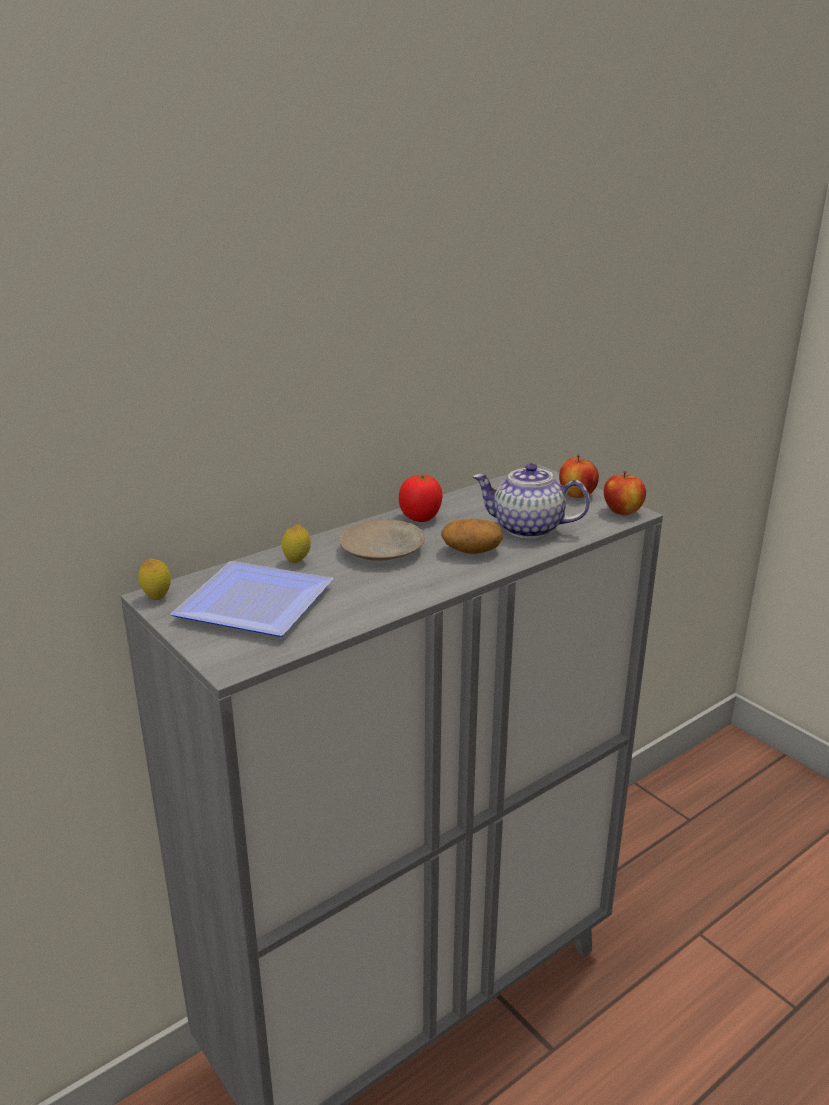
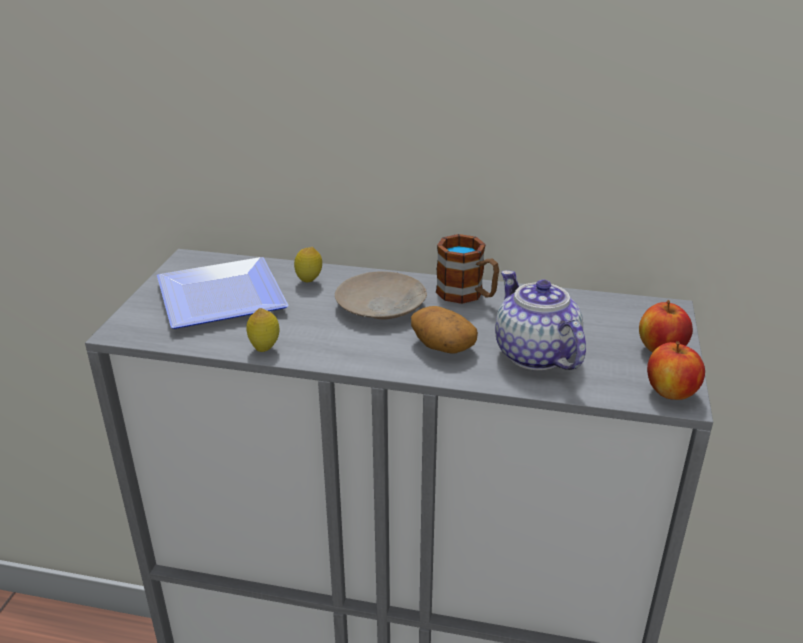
camera: 50 degrees right, 5 degrees up
(157, 597) = (188, 260): lemon -> lemon (265, 348)
(420, 518) = (467, 295): tomato -> mug

